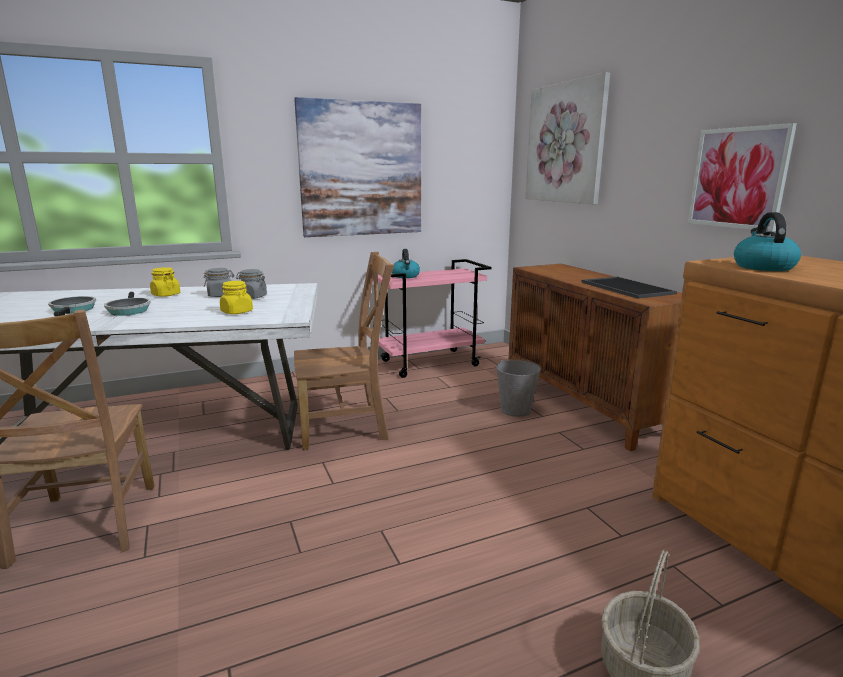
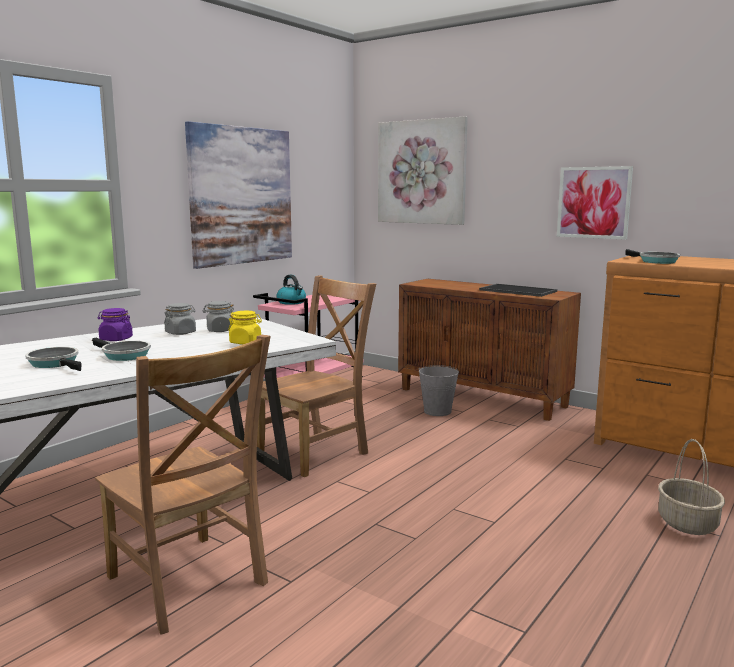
camera: 30 degrees left, 5 degrees down
(166, 295) = (116, 339): yellow jar -> purple jar
(762, 267) = (655, 261): kettle -> frying pan

